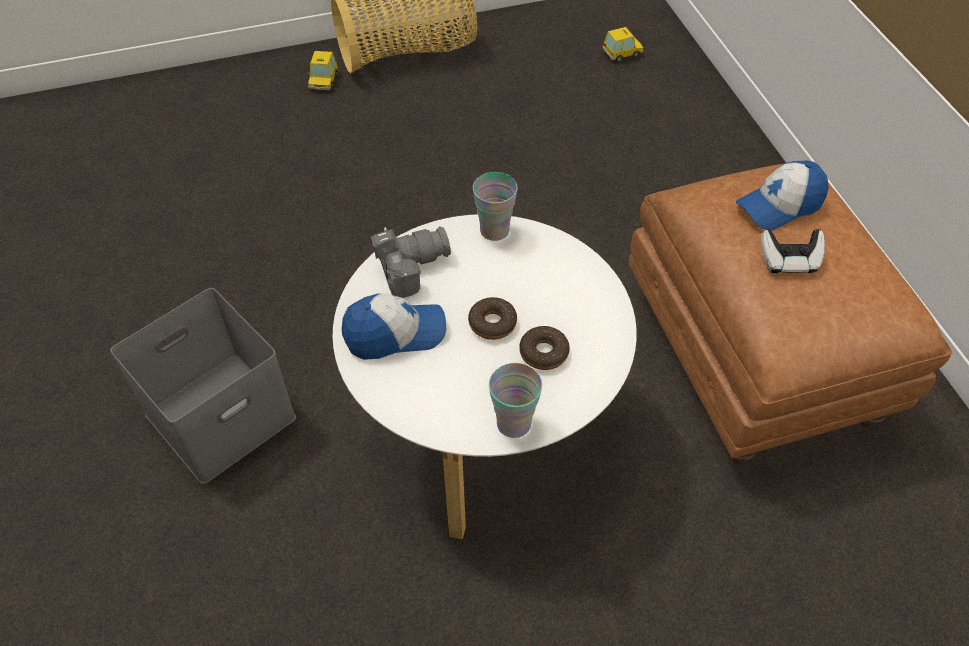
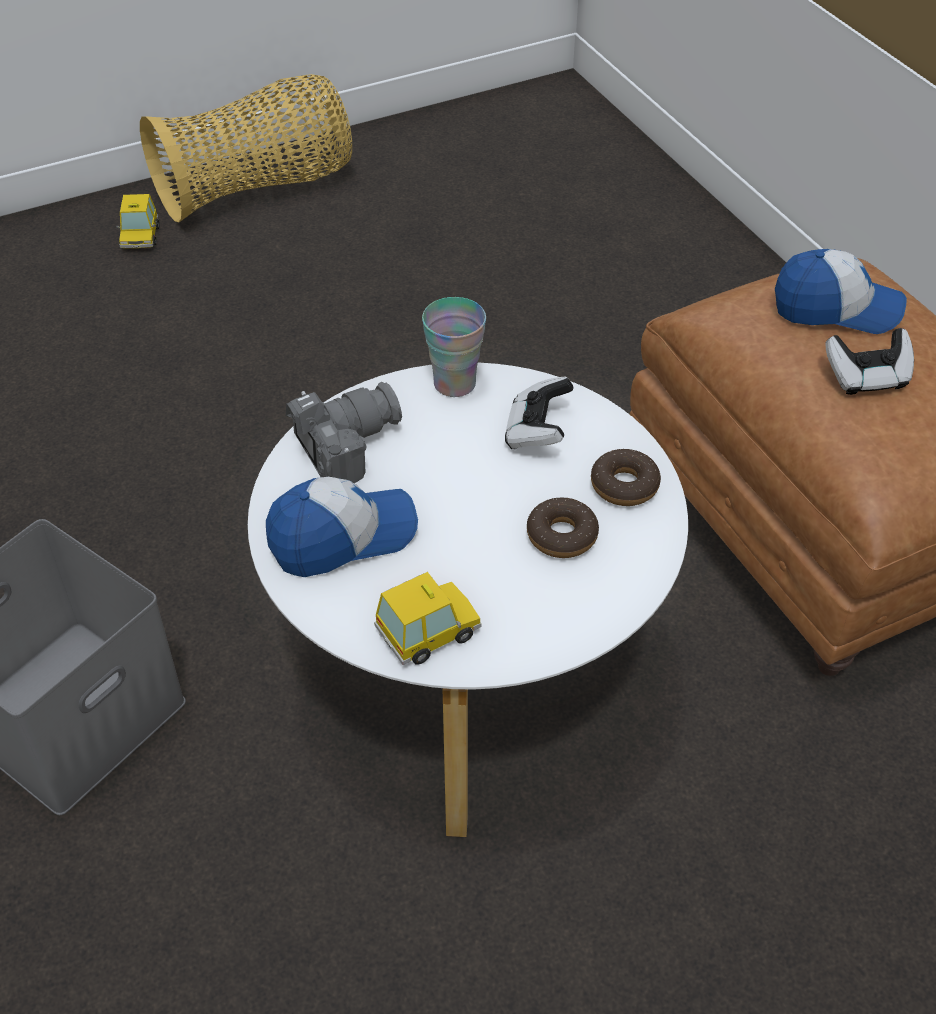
camera: 10 degrees left, 5 degrees down
(492, 323) = (480, 506): donut -> donut (624, 485)
(513, 423) = (541, 635): cup -> none
(544, 273) = (537, 432): none -> game controller
(622, 53) = (554, 162): toy car -> toy car (429, 632)
(779, 205) = (836, 309): cap -> cap turned 135 degrees counterclockwise

